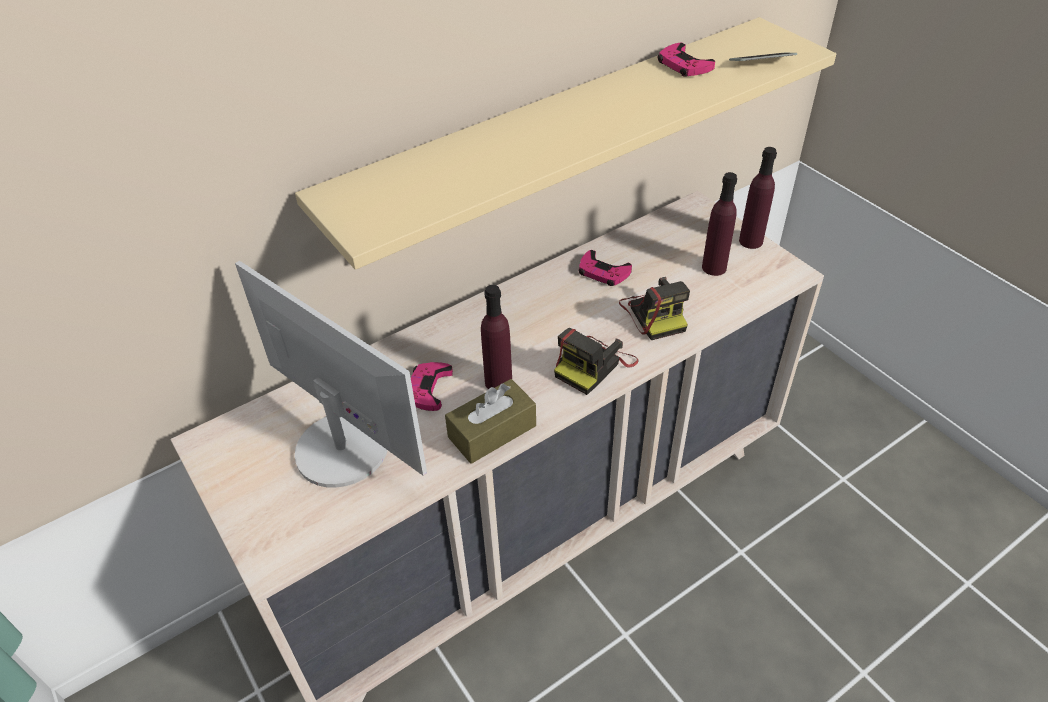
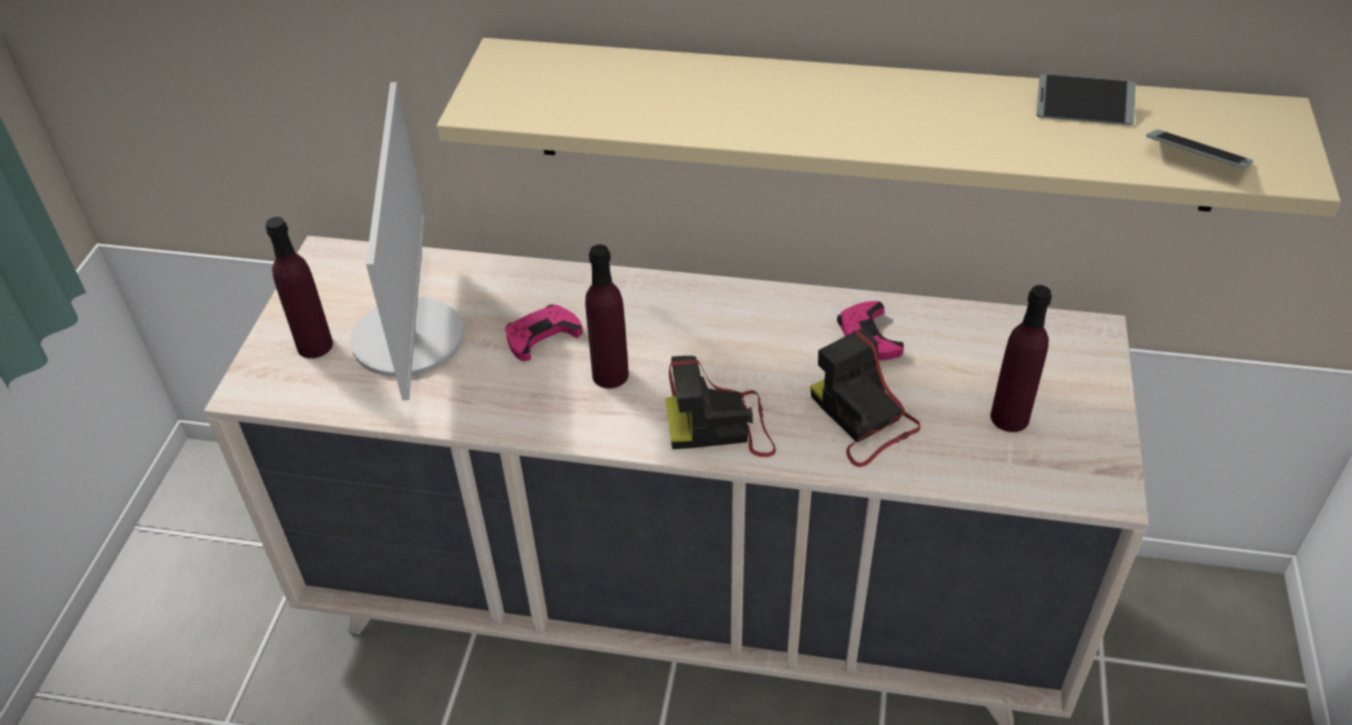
camera: 45 degrees right, 0 degrees up
(492, 431) = (542, 417): brown tissue box -> none
(654, 313) = (862, 419): camera -> camera turned 120 degrees clockwise
(683, 65) = (1083, 109): pink game controller -> phone
(750, 241) = (1106, 418): purple bottle -> purple bottle (315, 345)

